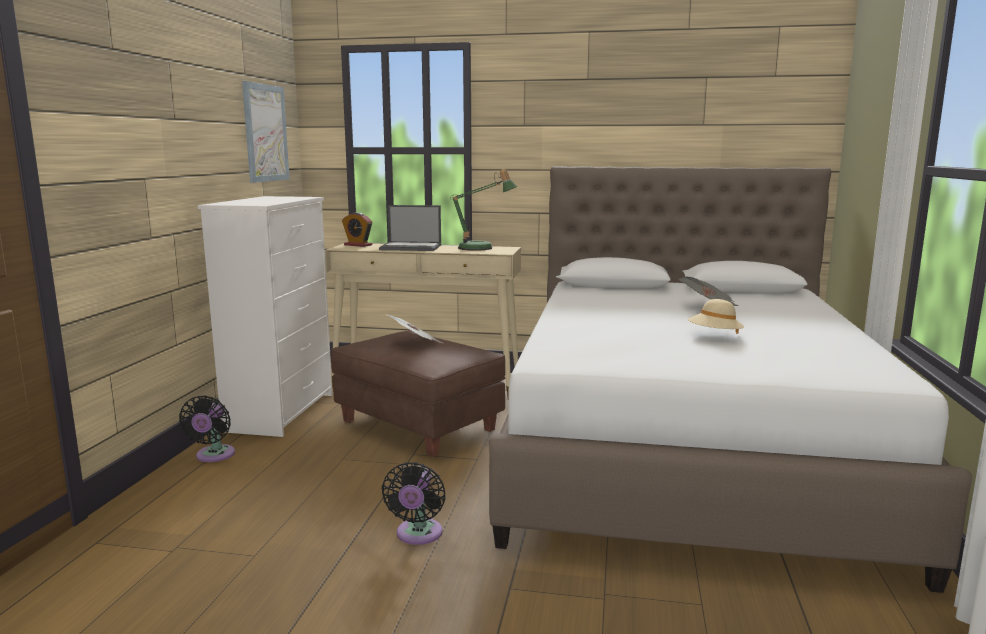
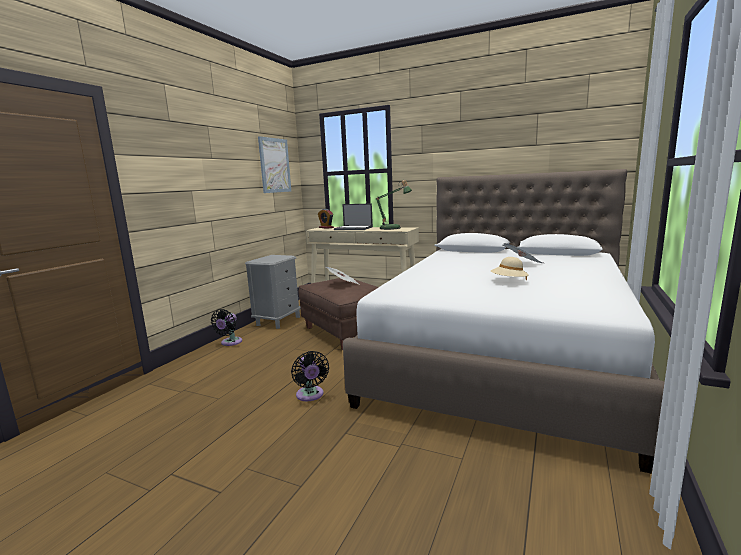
camera: 15 degrees right, 0 degrees up
(282, 412) = (278, 321): white dresser -> grey nightstand
(418, 535) = (310, 395): black fan -> black fan turned 45 degrees counterclockwise

